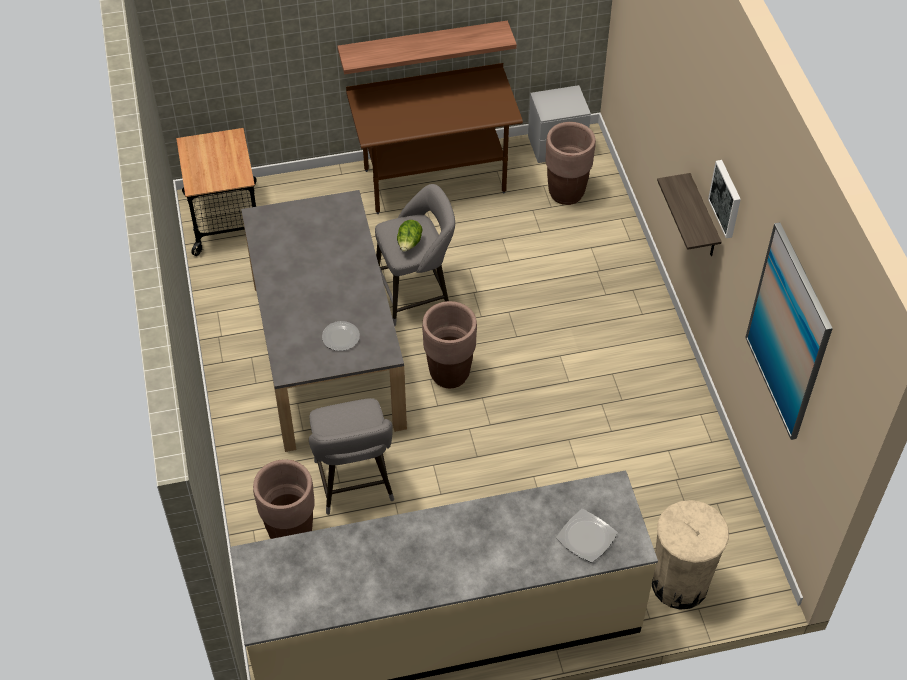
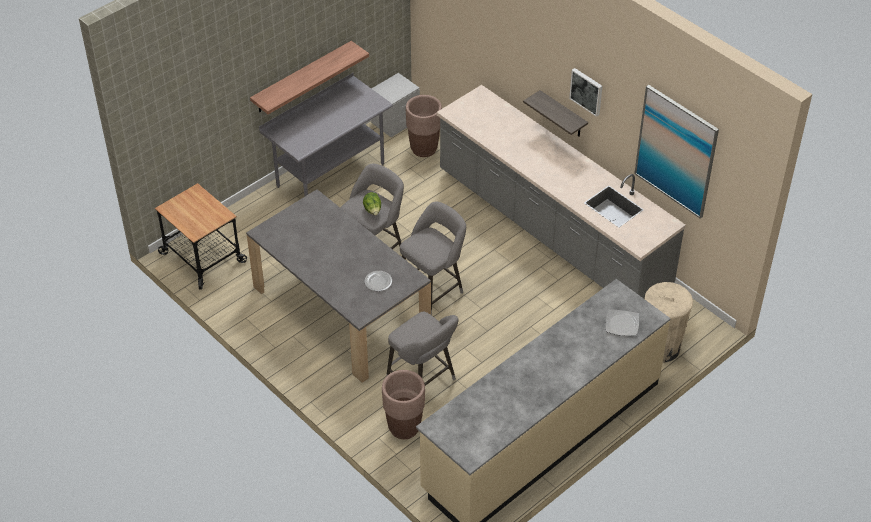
camera: 30 degrees left, 5 degrees down
(434, 181) = (330, 175): brown desk -> grey desk
(449, 374) = (433, 290): brown planter -> grey stool
(648, 363) = (551, 230): none -> grey counter

